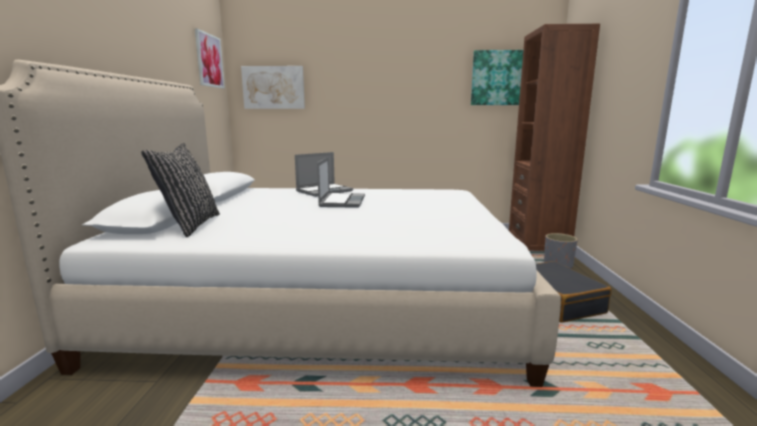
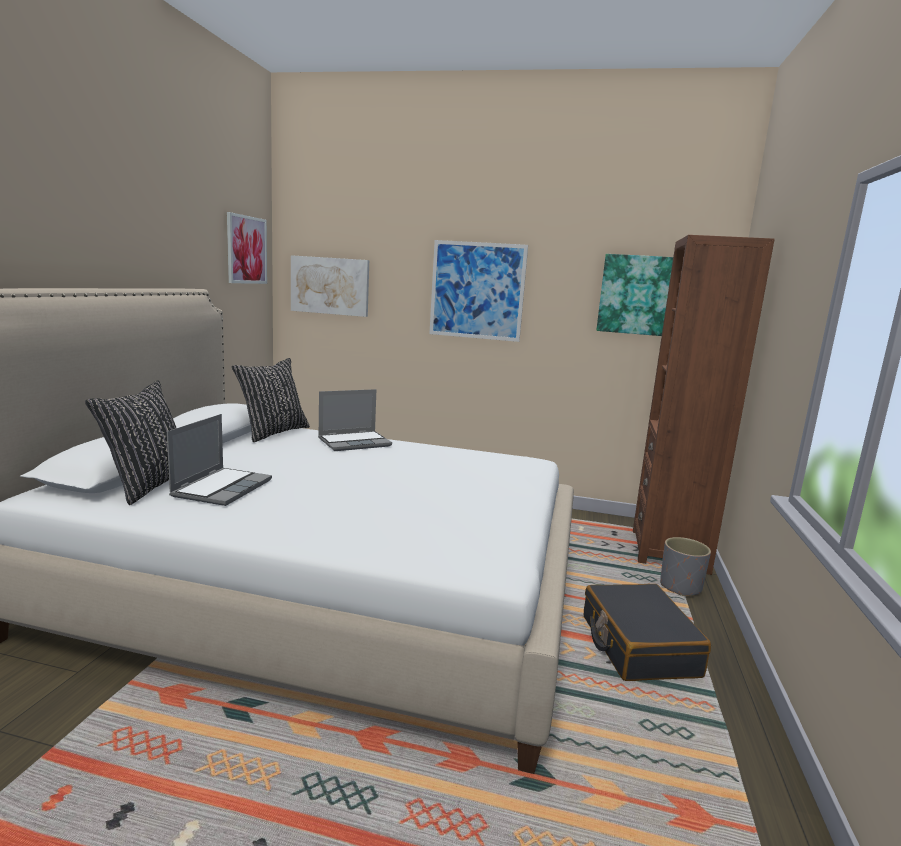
camera: 10 degrees right, 0 degrees up
(258, 191) = (273, 432): none -> black pillow
(342, 201) = (359, 465): laptop -> laptop (222, 488)
(385, 83) = (477, 291): none -> picture

